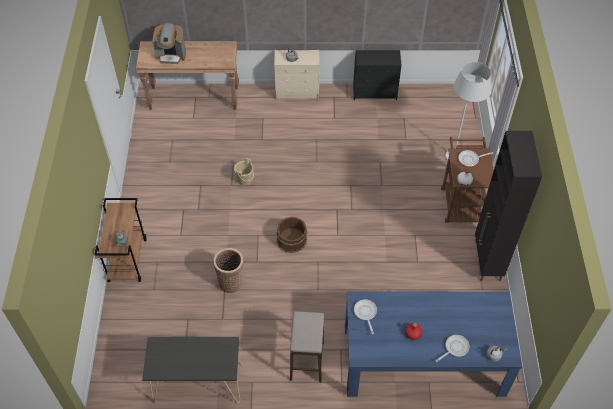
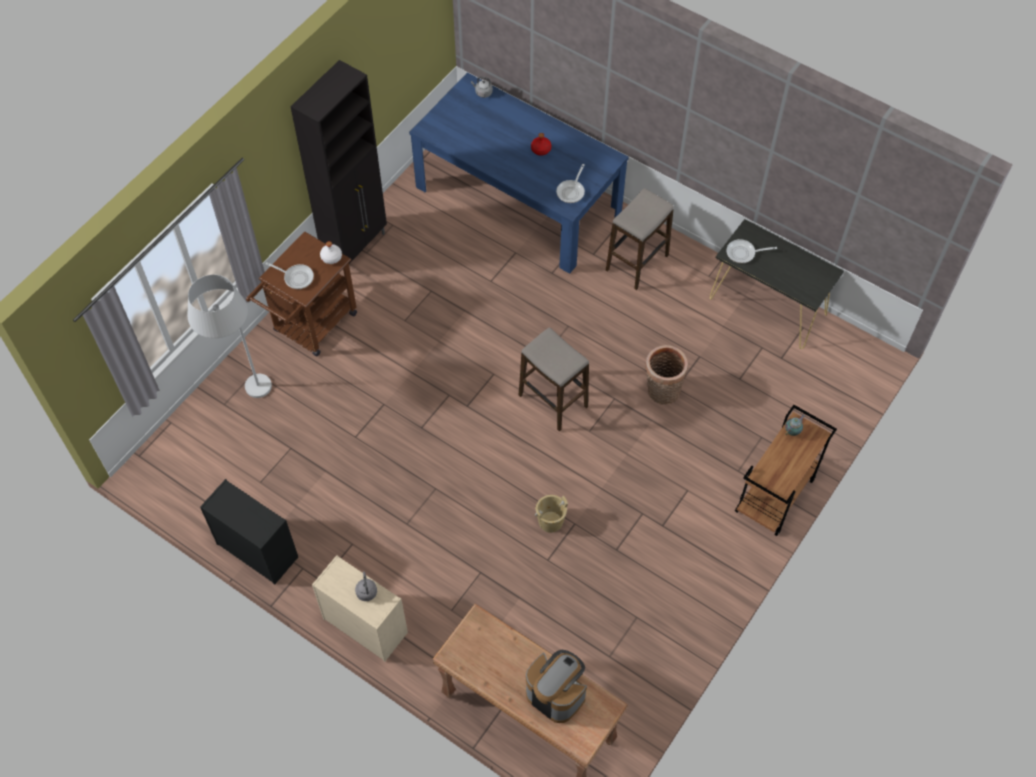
camera: 145 degrees left, 5 degrees up
(291, 239) = (553, 401): brown bucket -> stool
(455, 348) = (513, 117): frying pan -> frying pan (743, 253)

